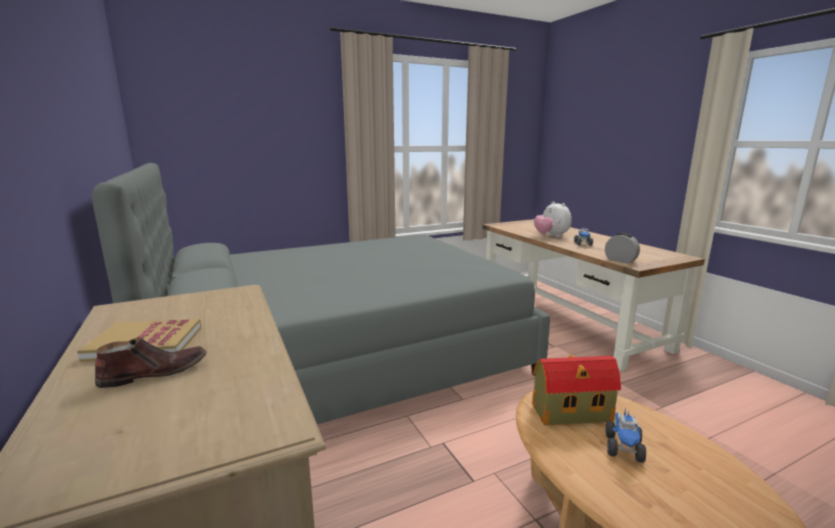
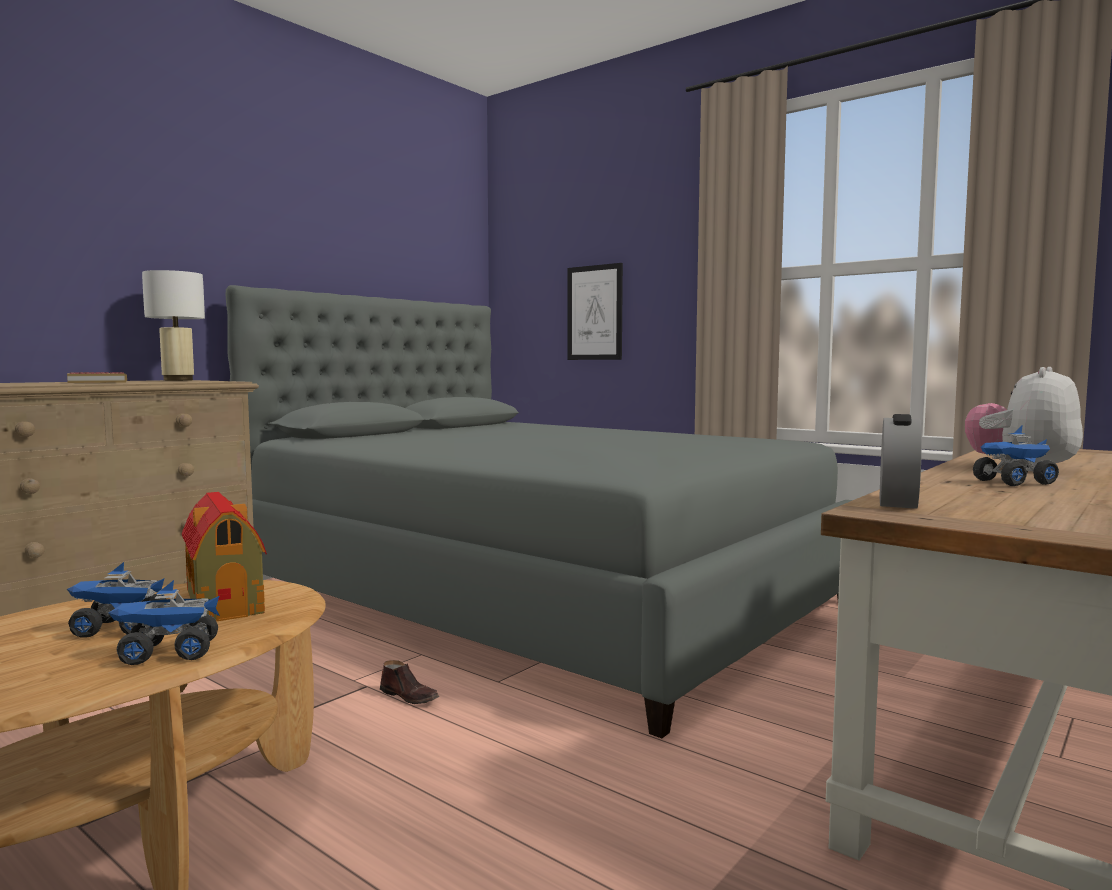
camera: 65 degrees right, 10 degrees down
(144, 307) = (179, 380): none -> white table lamp
(155, 373) = (39, 383): brown shoe -> brown shoe (410, 696)
(257, 168) = (594, 313): none -> picture
(665, 431) = (168, 654): none -> toy truck

